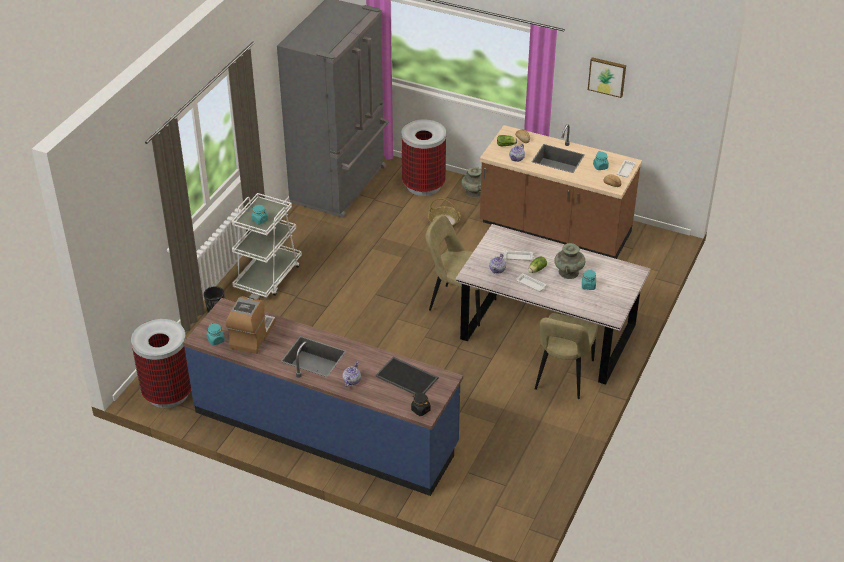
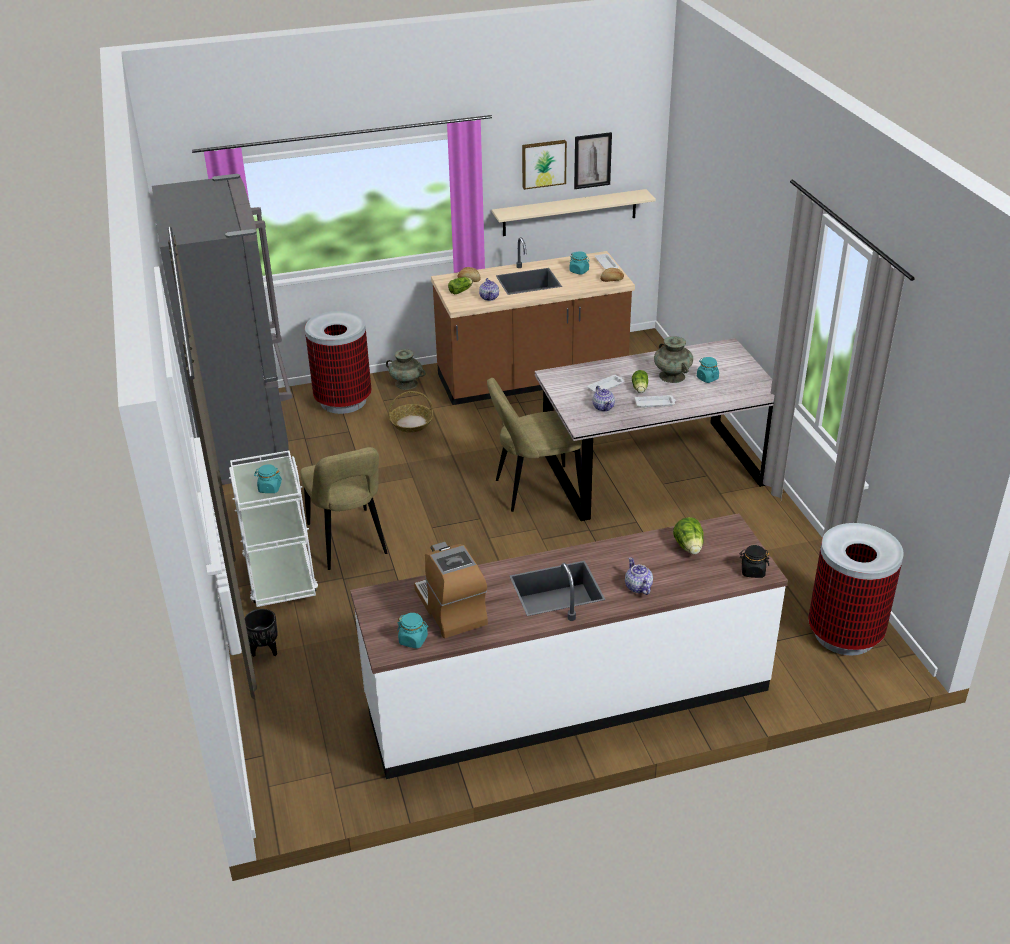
camera: 40 degrees left, 5 degrees down
(168, 393) = (320, 779): trash can -> trash can (845, 634)
(325, 429) = (567, 695): blue counter -> white counter
(407, 377) = (689, 547): tray -> lettuce
(563, 377) = (724, 500): beige chair -> beige chair (348, 542)
(624, 119) = (569, 212): none -> beige shelf
(647, 88) = (592, 160): none -> picture

